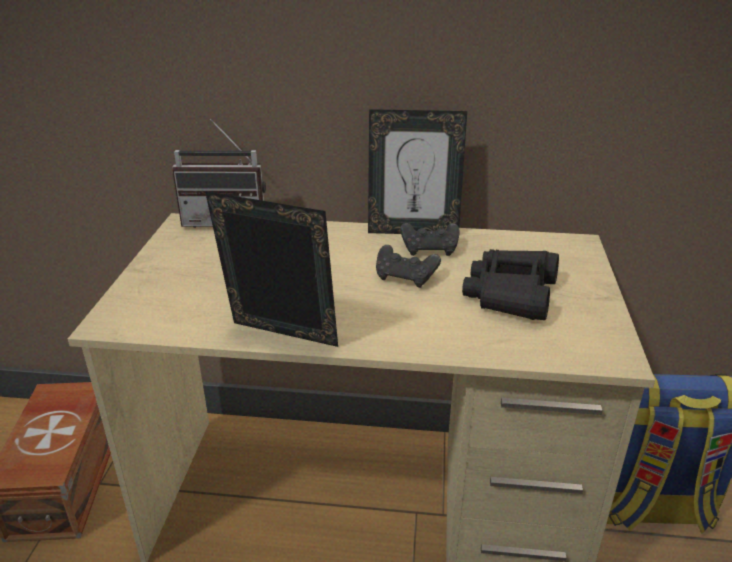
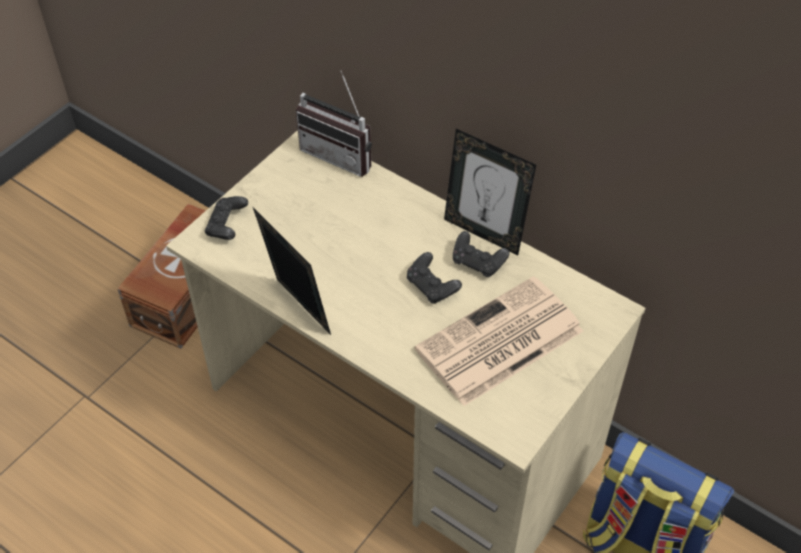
camera: 30 degrees right, 20 degrees up
(139, 300) = (227, 226): none -> black game controller
(511, 294) = (498, 342): black binoculars -> newspaper

